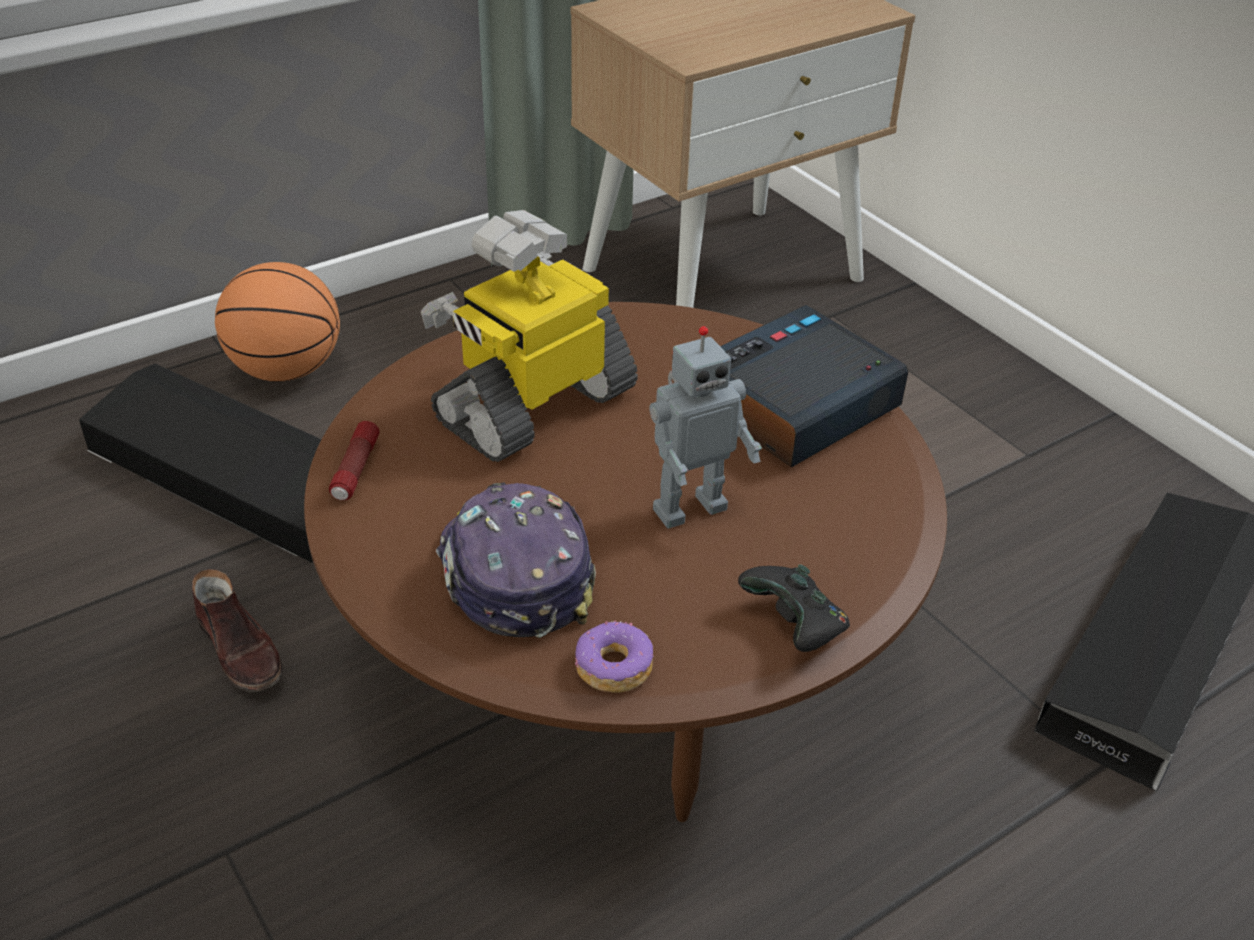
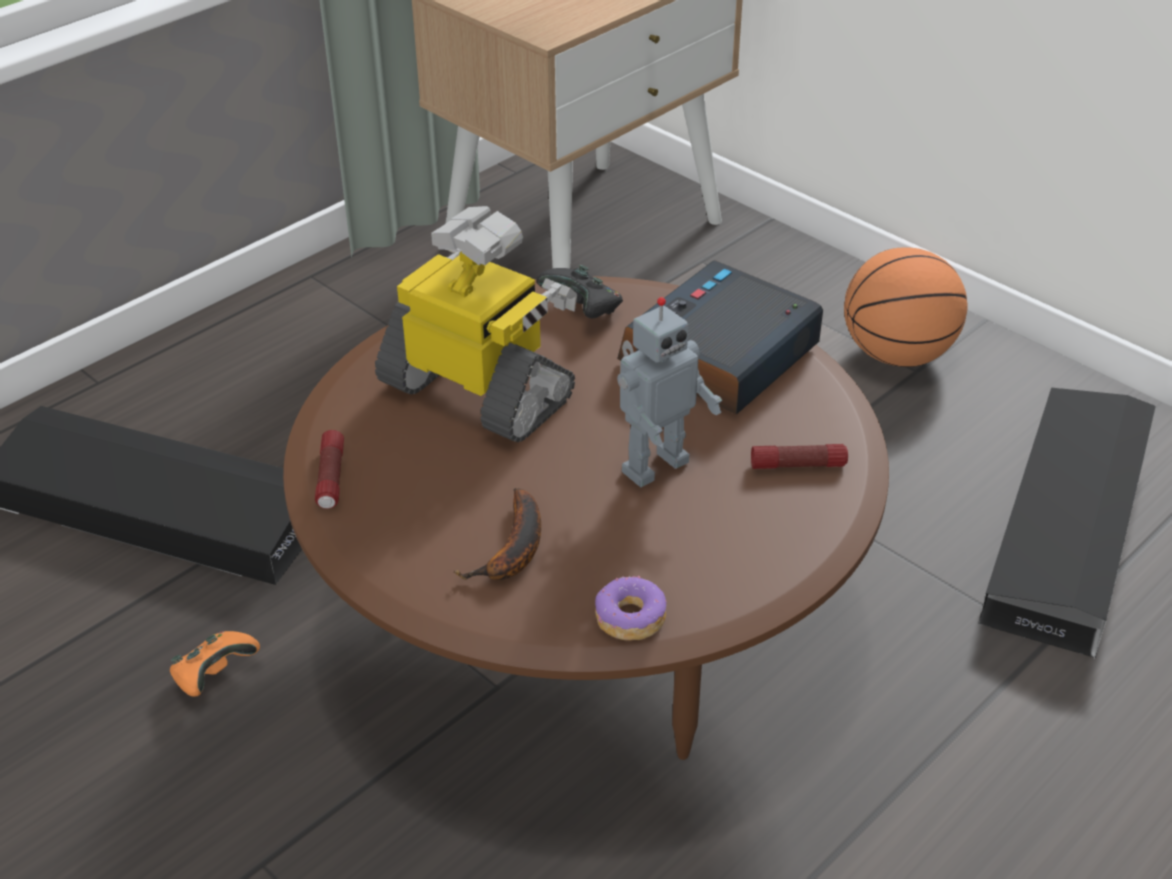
camera: 10 degrees left, 0 degrees up
(241, 650) = (214, 675): brown shoe -> orange game controller
(286, 370) = (170, 393): basketball -> basketball (897, 355)
(514, 574) = (513, 551): cap -> banana
(533, 405) = (480, 391): toy robot -> toy robot turned 90 degrees clockwise
(795, 626) = (779, 556): black game controller -> black game controller (583, 310)
(843, 531) = (798, 465): none -> flashlight

